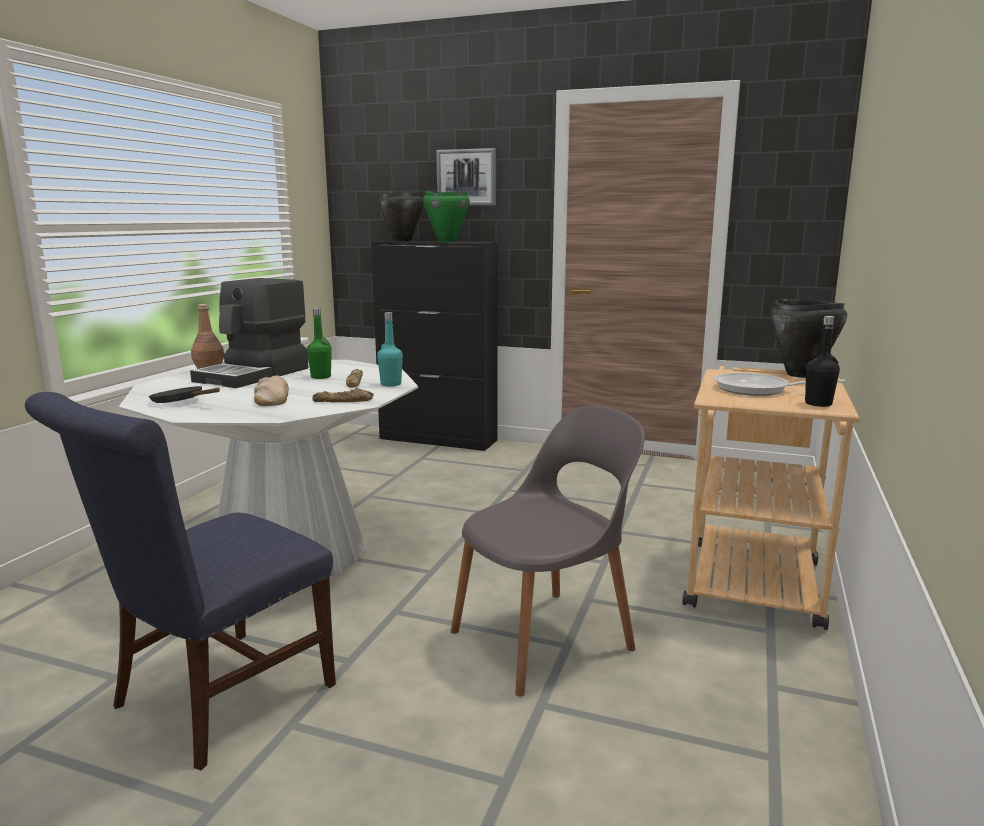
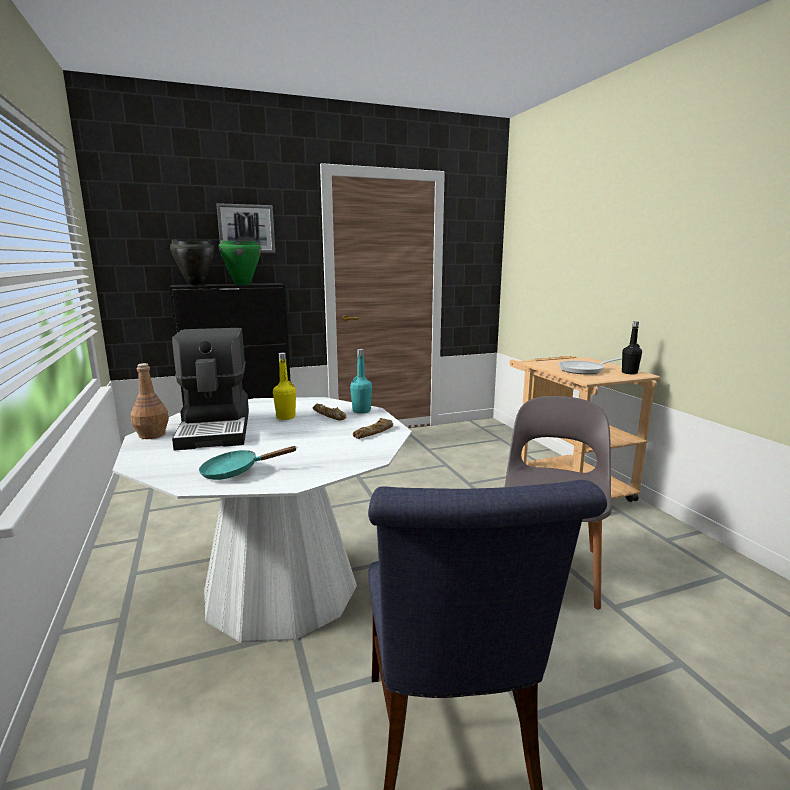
camera: 40 degrees left, 0 degrees up
(181, 402) = (236, 472): black frying pan -> turquoise frying pan
(271, 396) = (304, 444): bread -> none
(321, 377) = (286, 417): green bottle -> yellow bottle
(801, 375) = (573, 358): black cooking pot -> none

